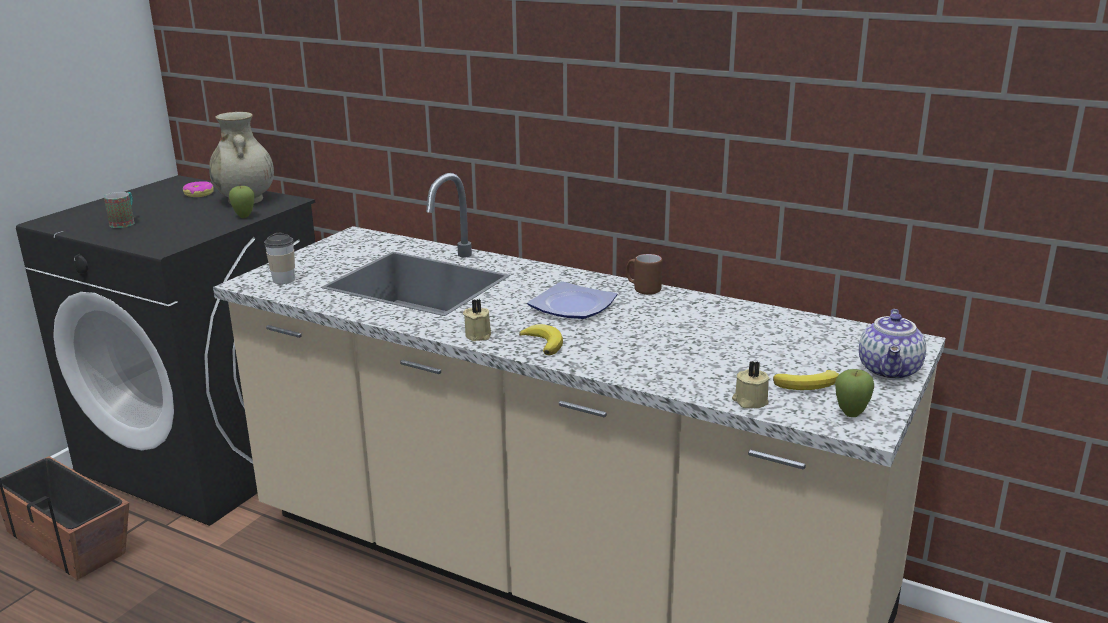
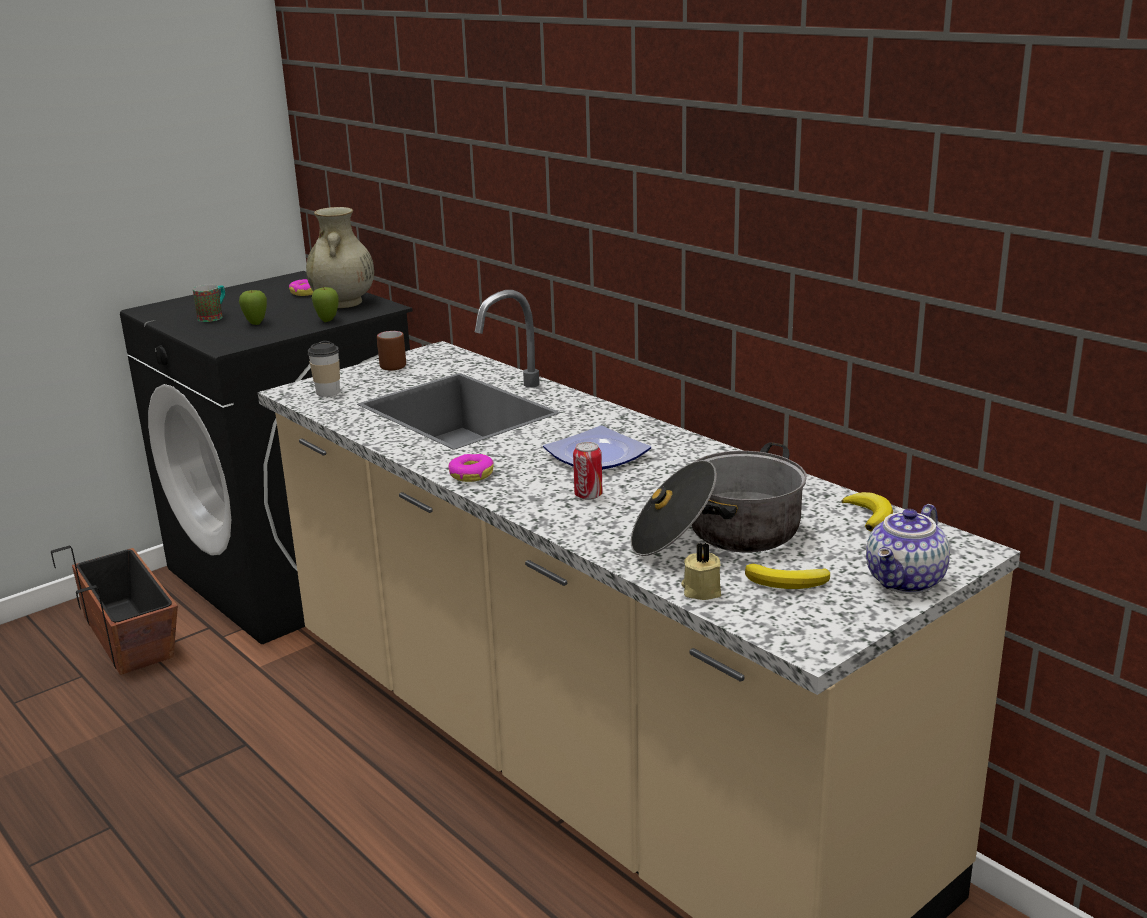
camera: 20 degrees right, 0 degrees up
(479, 335) = (471, 474): beige candle -> donut
(544, 343) = (531, 492): banana -> banana (869, 516)
(594, 339) = (588, 495): none -> can
(643, 289) = (693, 446): brown mug -> brown mug (390, 366)
(724, 357) = (718, 536): none -> cooking pot
(851, 414) = (808, 625): apple -> apple (256, 323)

